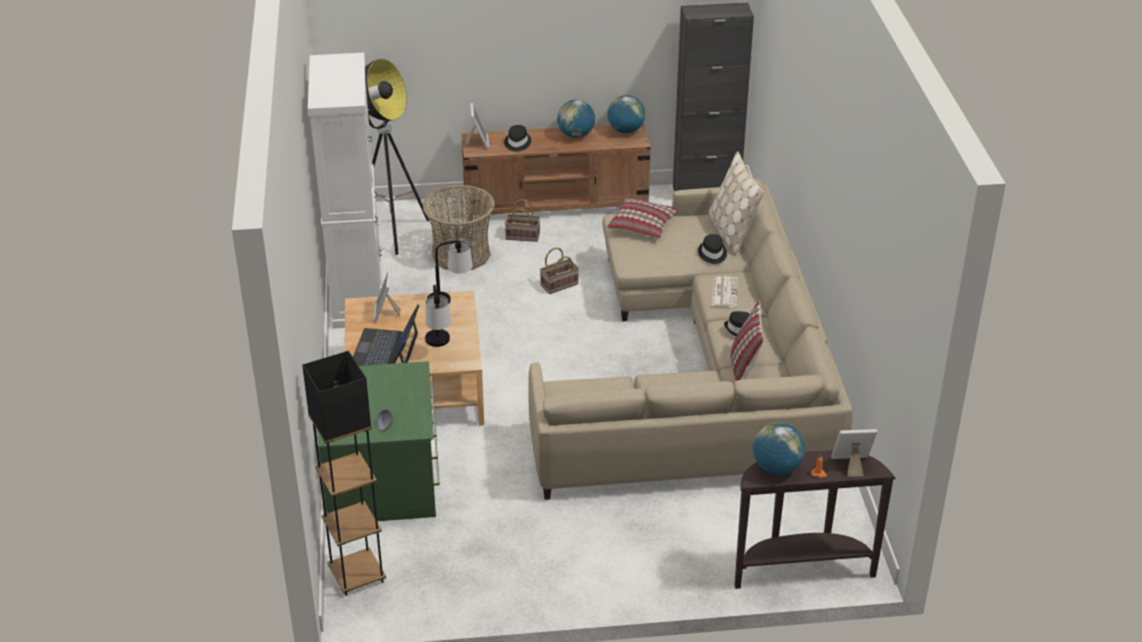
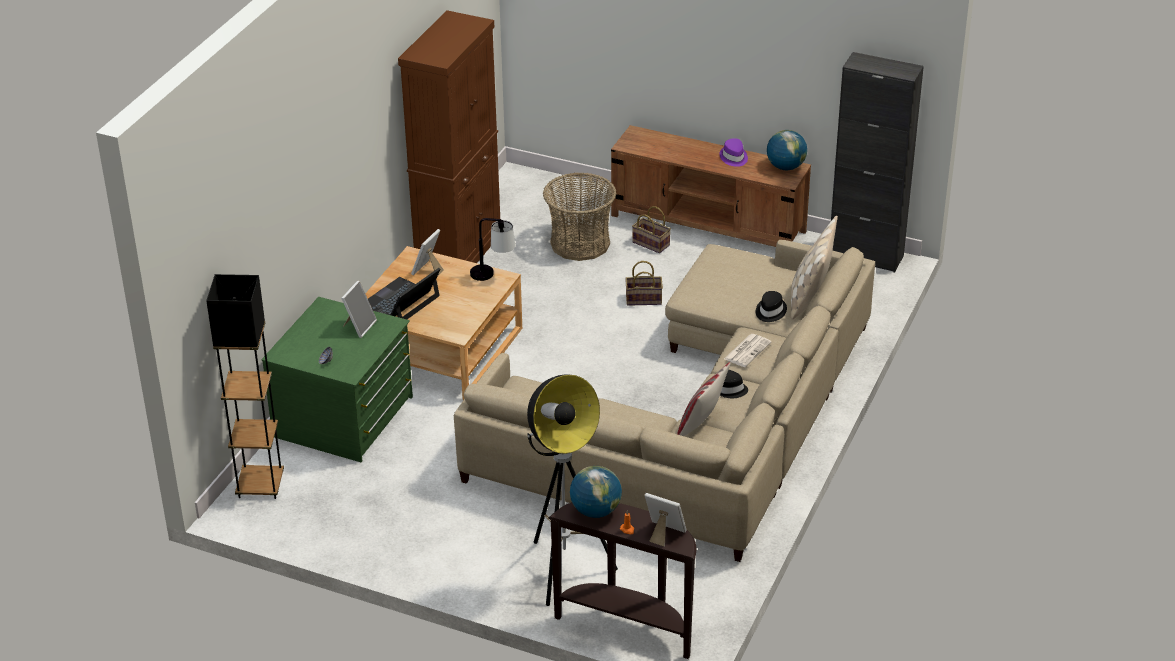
camera: 30 degrees right, 0 degrees up
(358, 296) = (459, 252): white cabinet -> brown cabinet
(392, 232) = (537, 203): floor lamp -> floor lamp (564, 570)
(439, 346) = (446, 313): table lamp -> none
(478, 142) = (636, 138): picture frame -> picture frame (359, 326)
(517, 143) = (671, 149): black hat -> none
(576, 135) = (733, 157): globe -> purple hat
(642, 225) = (732, 264): pillow -> none

